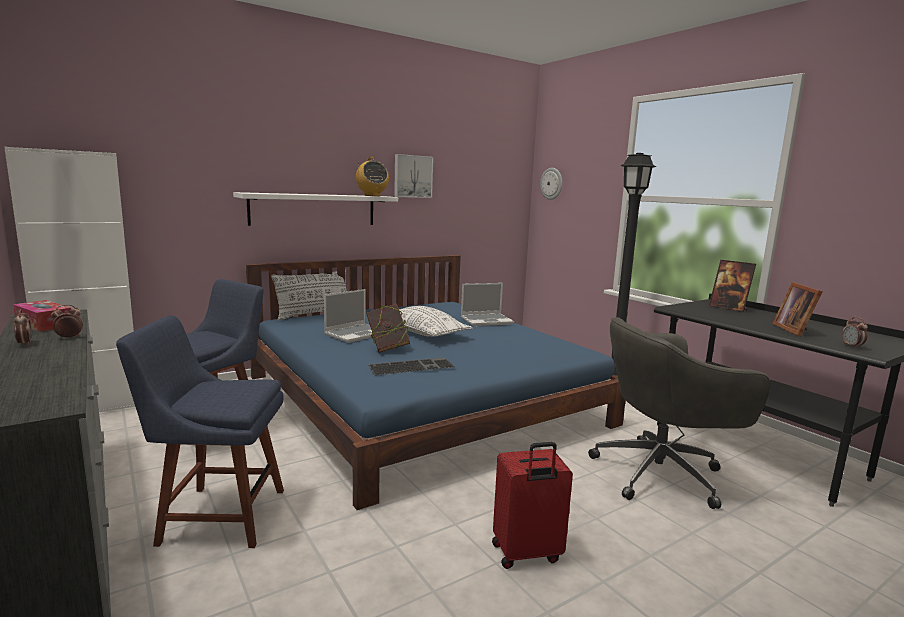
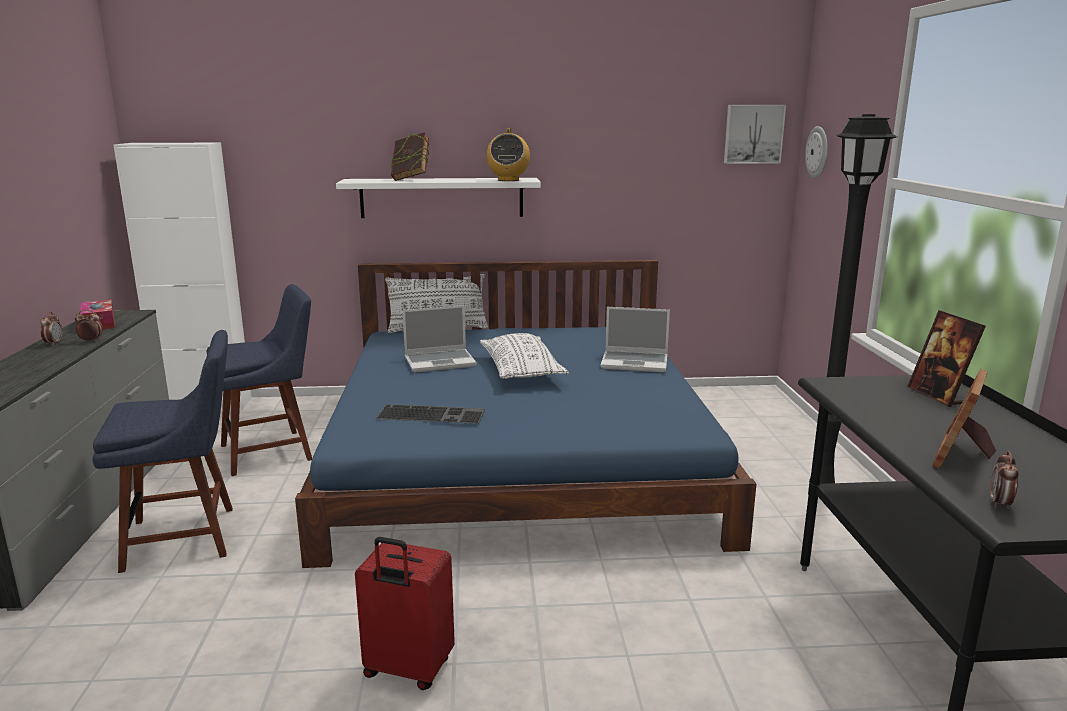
camera: 30 degrees right, 5 degrees up
(217, 515) = (187, 537): blue chair -> blue chair turned 135 degrees clockwise
(387, 348) = (444, 386): book -> book (411, 180)
(412, 176) = (583, 149): picture -> picture (753, 134)
(661, 473) = (713, 632): grey office chair -> none

